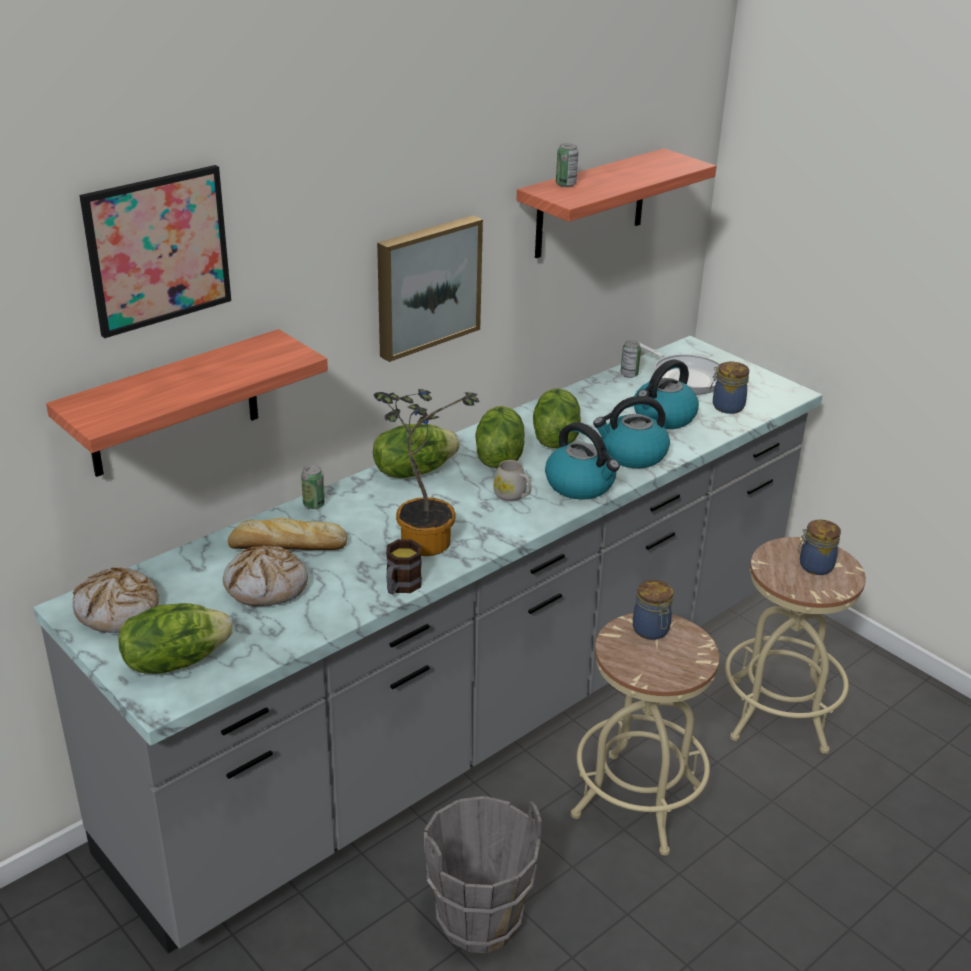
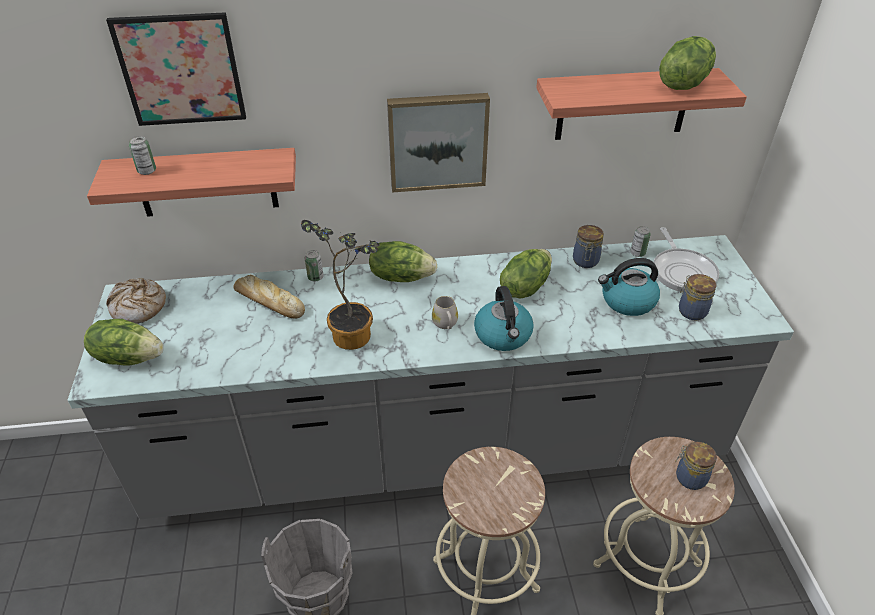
camera: 35 degrees right, 10 degrees up
(267, 586) = (228, 327): bread -> none
(400, 587) = (301, 365): mug -> none
(498, 457) = (468, 287): lettuce -> lettuce (683, 83)
(565, 184) = (582, 83): can -> can (147, 171)
(632, 455) = (568, 325): kettle -> none
(651, 631) = (504, 470): jar -> jar (585, 261)

